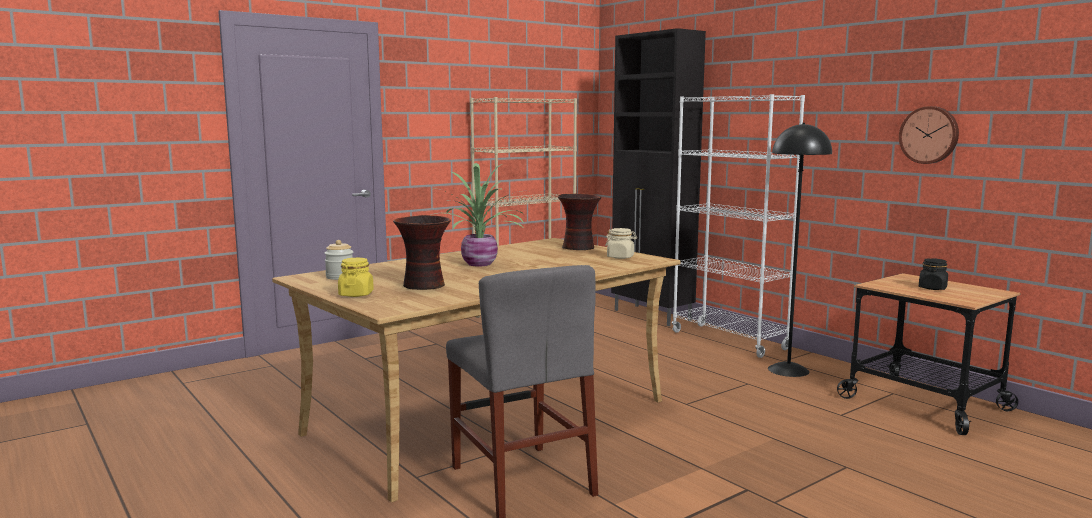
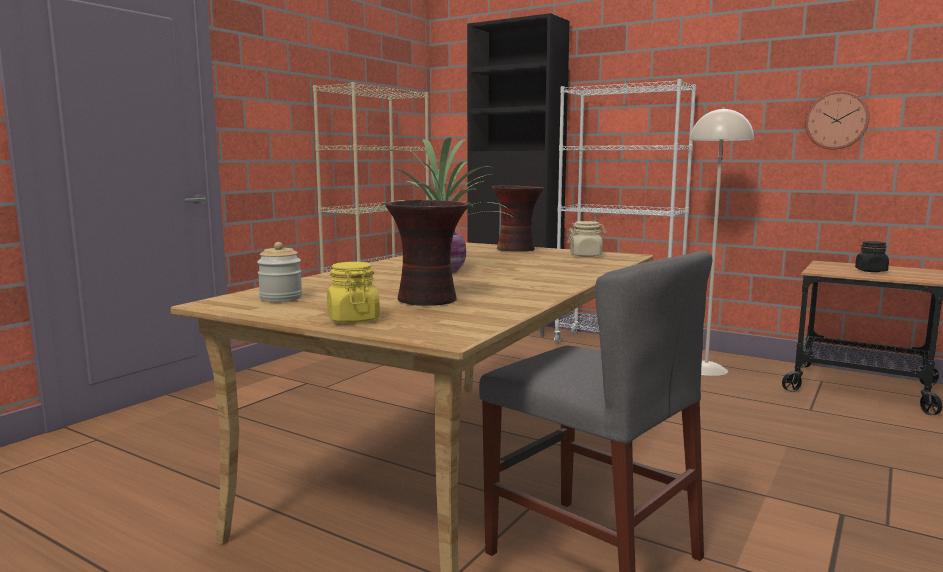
camera: 20 degrees left, 0 degrees up
(788, 370) = (706, 369): black floor lamp -> beige floor lamp

